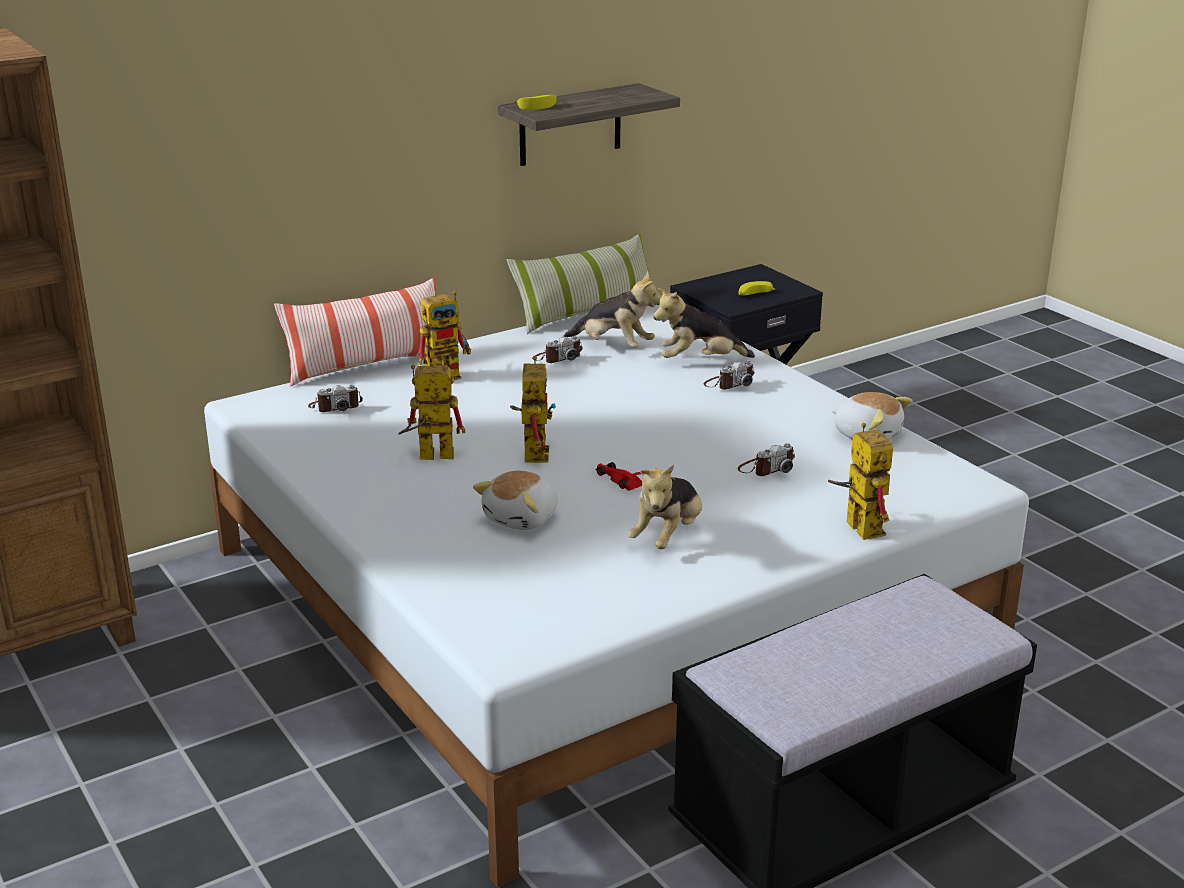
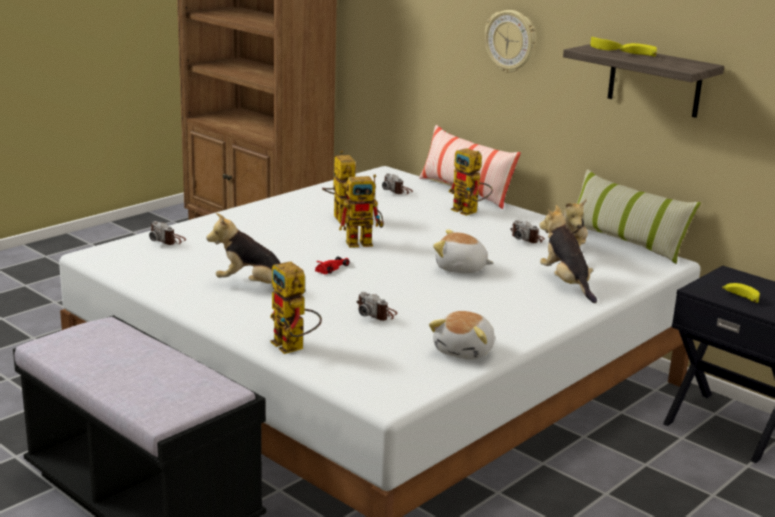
camera: 75 degrees right, 5 degrees down
(378, 143) = (510, 41): none -> wall clock
(523, 518) = (265, 246): plush toy -> plush toy (460, 268)
(581, 101) = (637, 55): none -> banana
(729, 383) = (529, 295): camera -> camera (168, 240)
(857, 525) = (294, 348): toy robot -> toy robot turned 90 degrees clockwise

